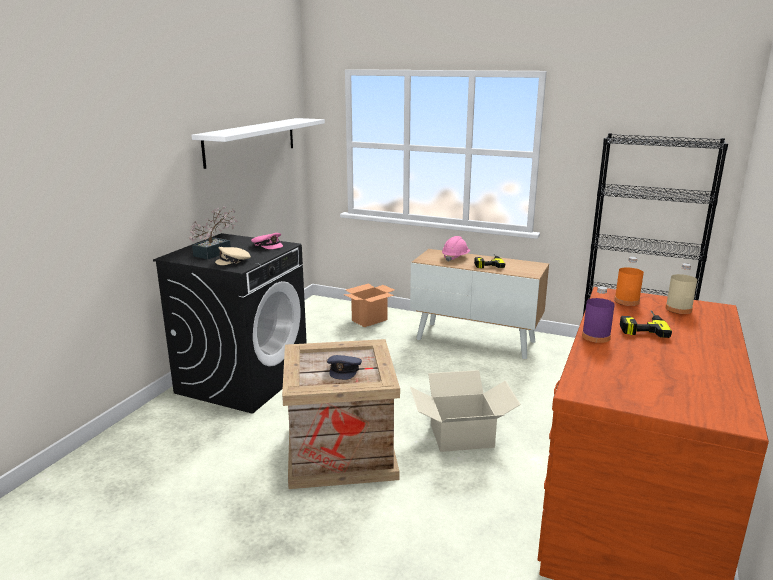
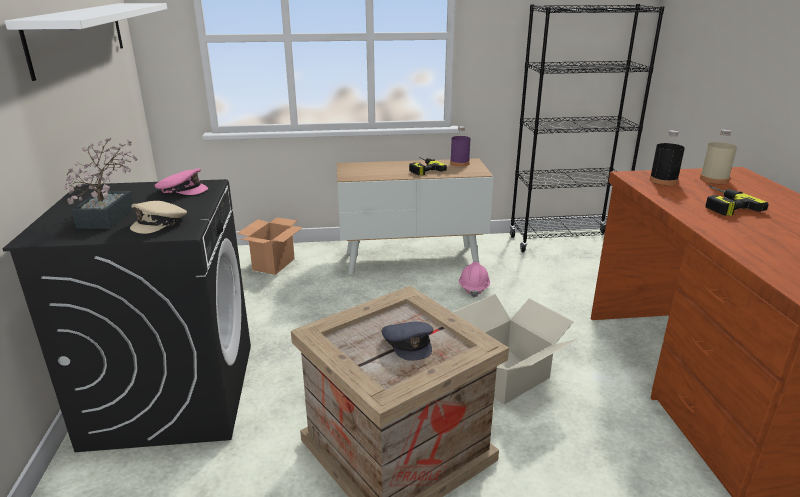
camera: 30 degrees left, 5 degrees up
(455, 258) = (380, 168): pink hard hat -> pink hard hat (473, 288)
(596, 336) = (709, 225): purple bottle -> purple bottle (459, 163)
(626, 301) = (663, 181): orange bottle -> black bottle

